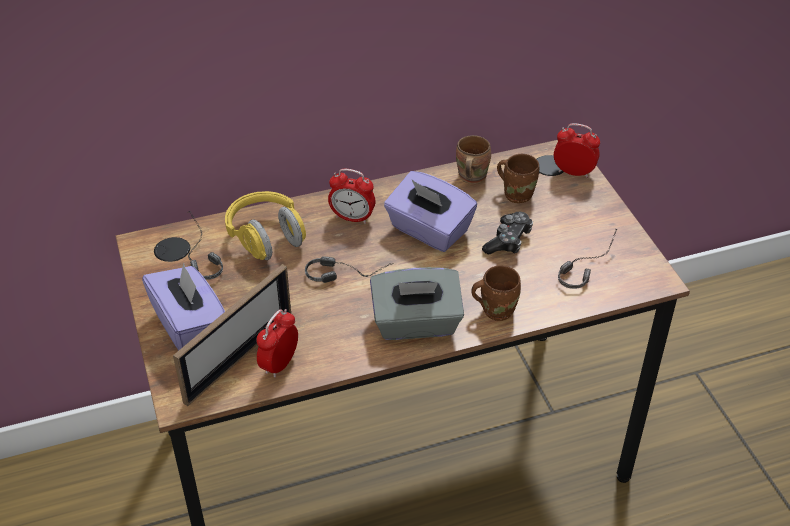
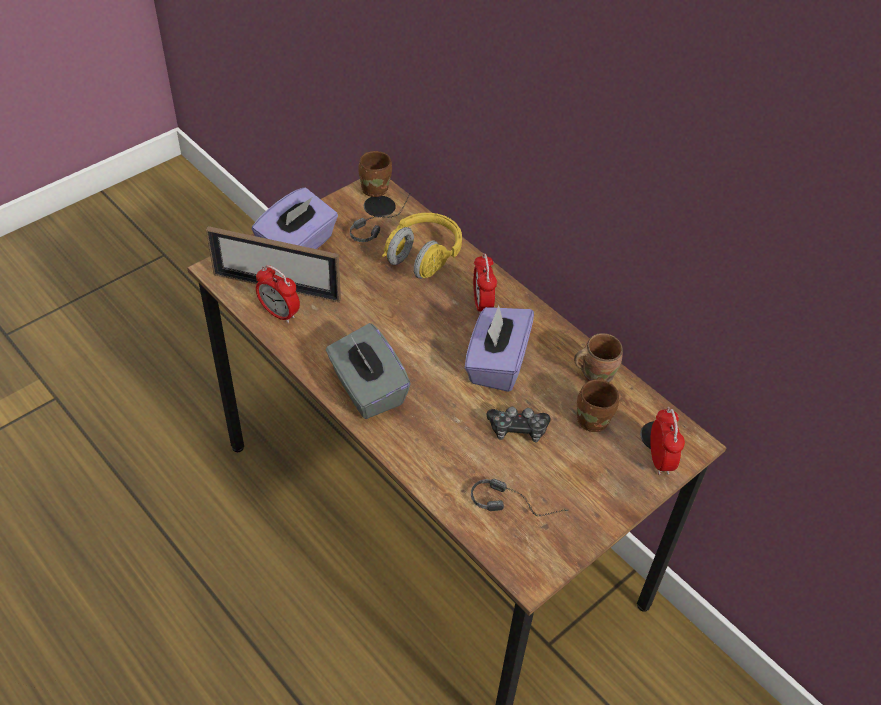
camera: 65 degrees right, 5 degrees up
(279, 364) = (279, 313): alarm clock -> alarm clock turned 150 degrees counterclockwise
(349, 272) = (409, 323): headphones -> none
(495, 308) = (415, 444): brown mug -> brown mug (375, 188)

